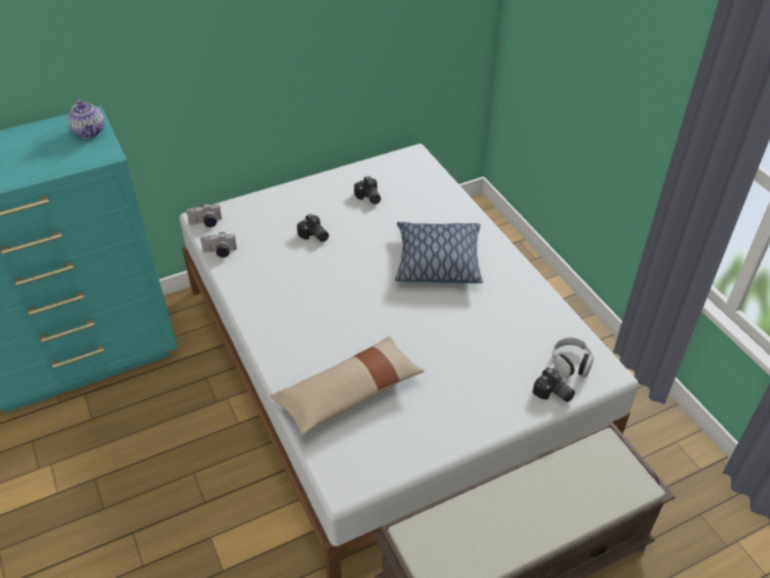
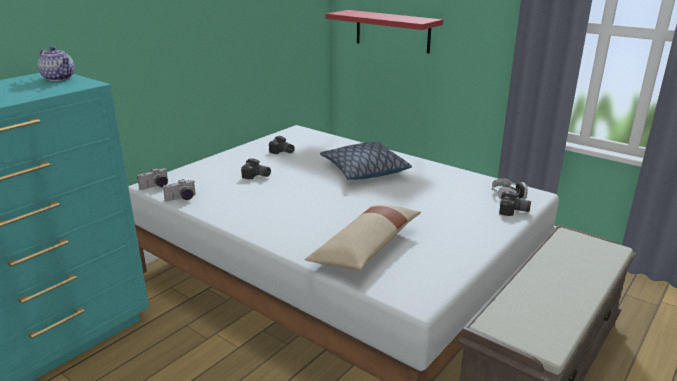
camera: 25 degrees left, 20 degrees down
(559, 58) = (392, 31): none -> red shelf

